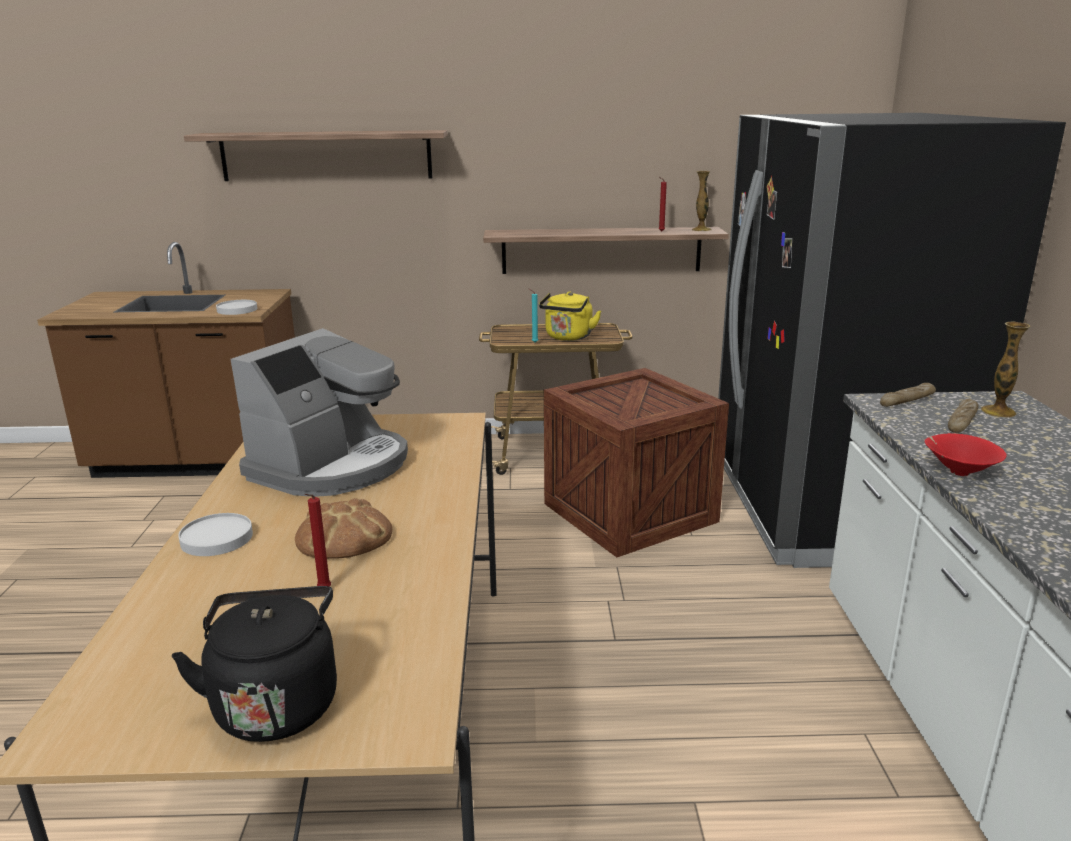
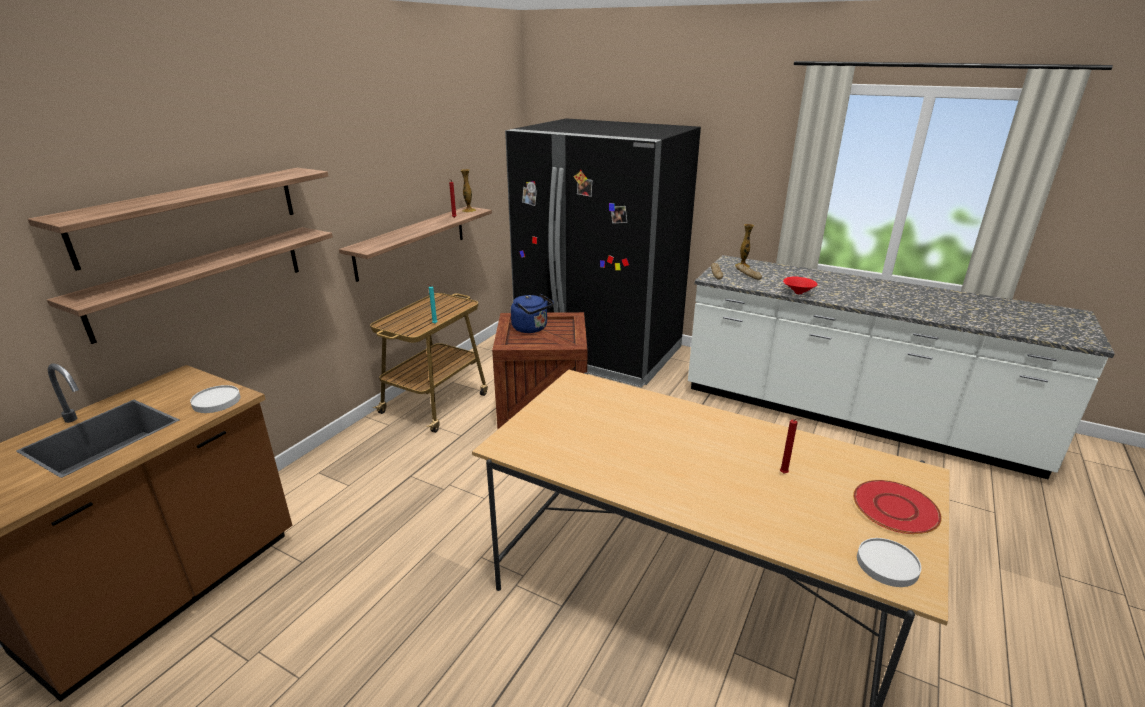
camera: 60 degrees left, 5 degrees up
(216, 538) = (692, 503): white plate -> white plate (887, 565)
(276, 703) = (894, 508): black kettle -> red plate
(324, 219) = (202, 280): none -> shelf
(332, 466) = (607, 439): coffee machine -> none
(343, 536) = (719, 454): bread -> none
(568, 337) = (440, 312): yellow kettle -> none
(635, 393) = (531, 328): none -> blue kettle

